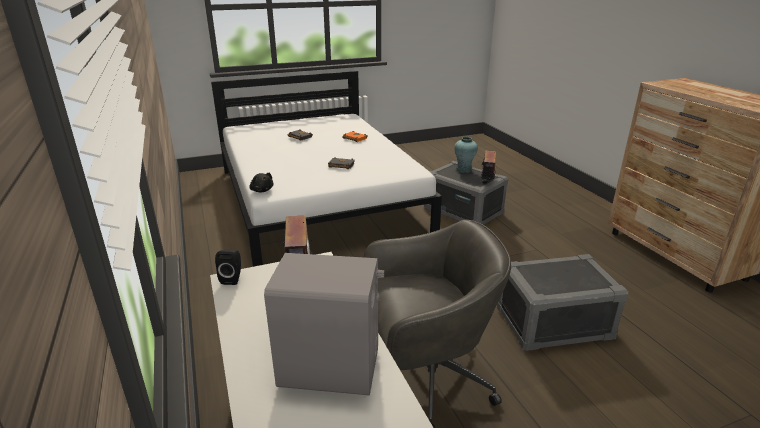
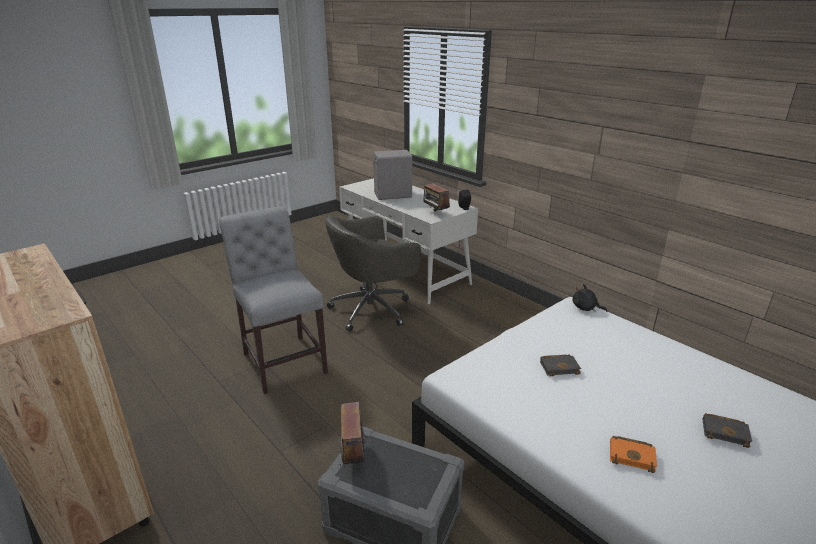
camera: 160 degrees right, 0 degrees up
(463, 170) = (400, 486): turquoise vase -> none
(553, 324) = (283, 360): grey storage box -> grey chair

